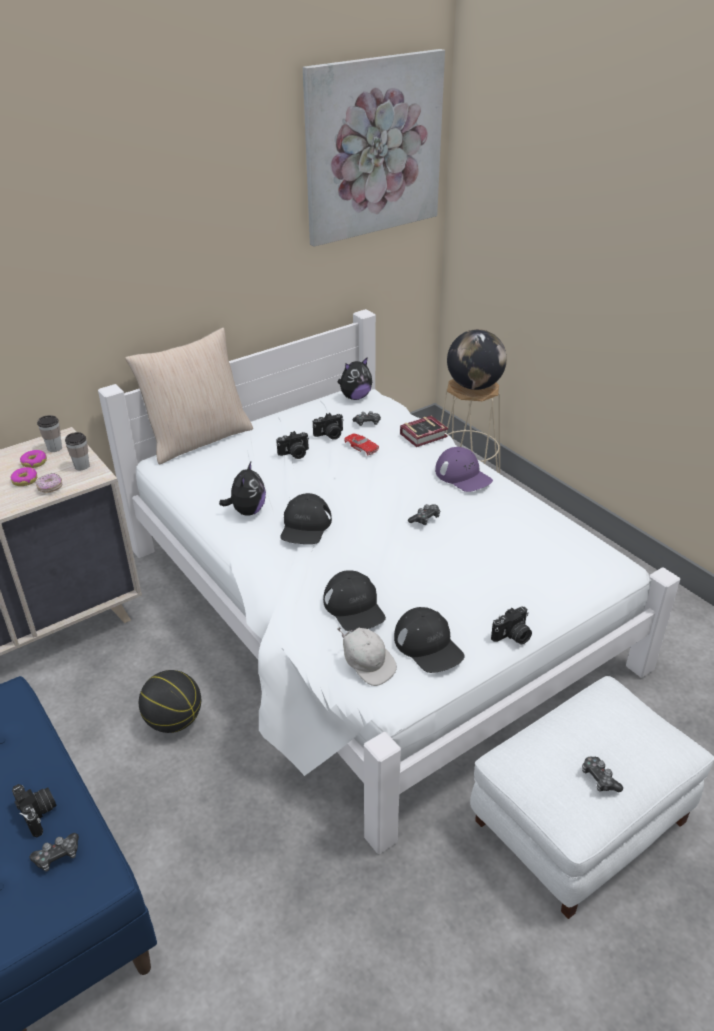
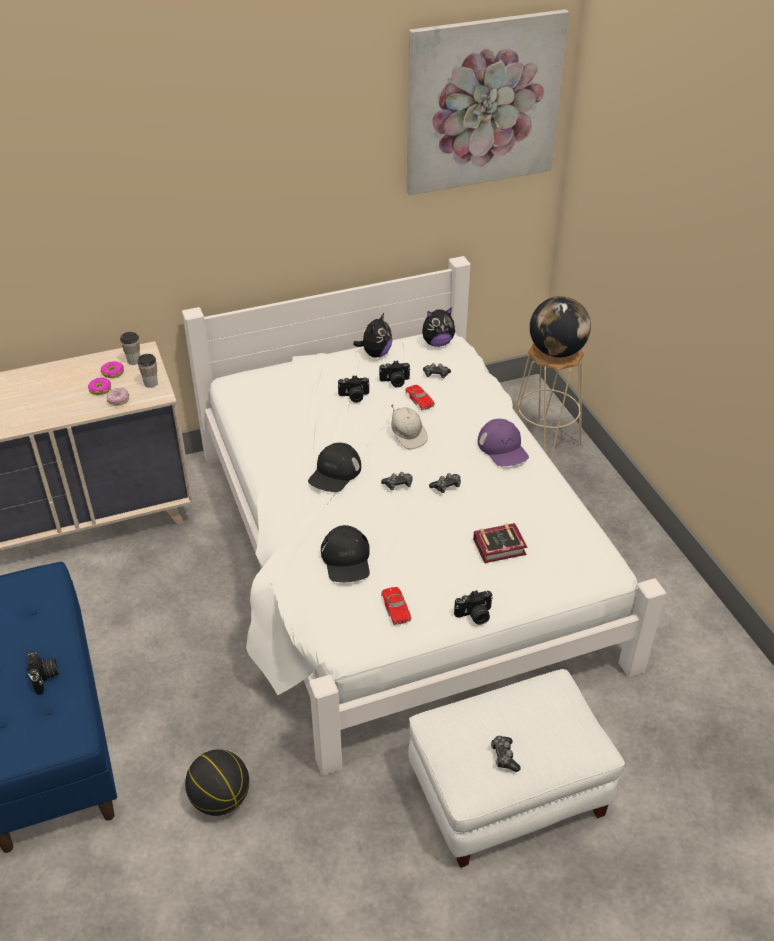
camera: 15 degrees right, 5 degrees up
(57, 856) = (49, 713): game controller -> game controller (398, 484)
(174, 720) = (192, 622): basketball -> basketball (221, 798)
(198, 439) = (273, 365): beige pillow -> none
(247, 511) = (290, 447): plush toy -> plush toy (375, 354)
(367, 665) = (337, 614): white cap -> white cap (408, 435)
(425, 435) = (487, 398): book -> book (502, 547)
(428, 645) = (396, 608): black cap -> red toy car

